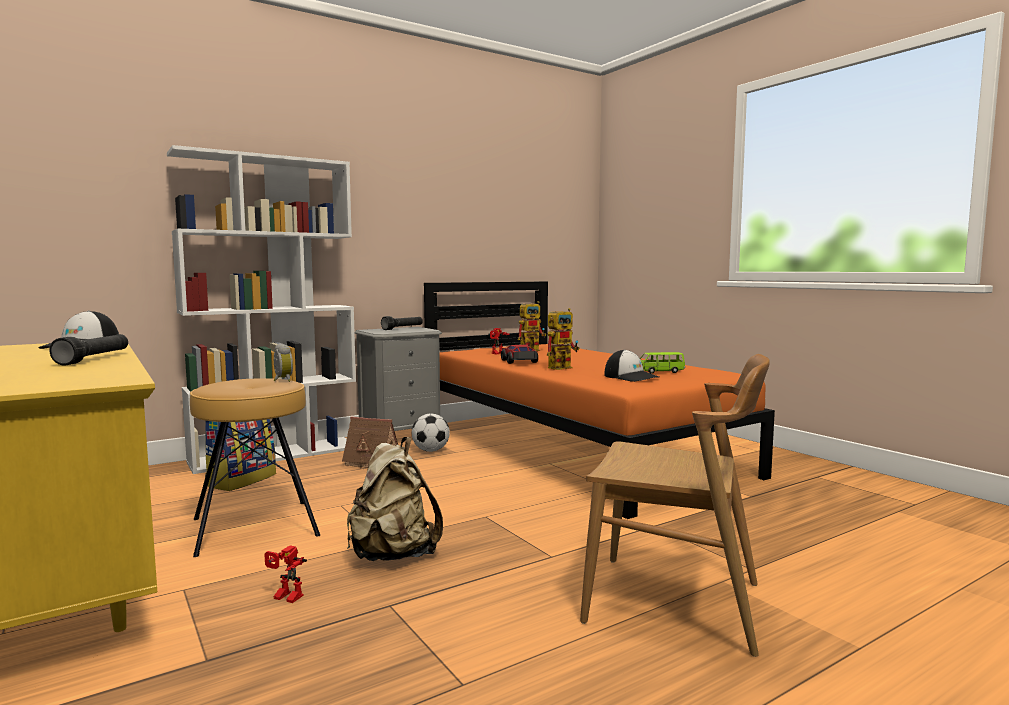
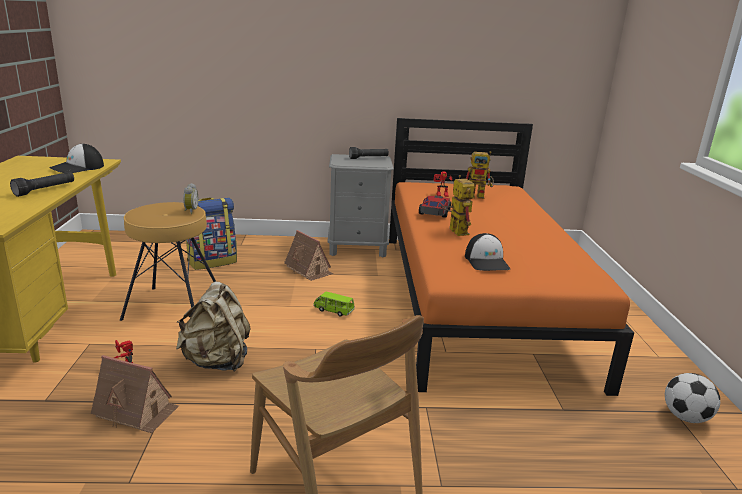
camera: 30 degrees right, 15 degrees up
(276, 454) = (258, 243): white bookcase -> none
(363, 624) = (136, 411): none -> toy house
(431, 450) = (361, 268): football -> football (685, 417)
(562, 367) = (454, 230): toy robot -> toy robot turned 105 degrees counterclockwise
(660, 372) = (532, 260): green toy car -> green toy car (333, 310)

